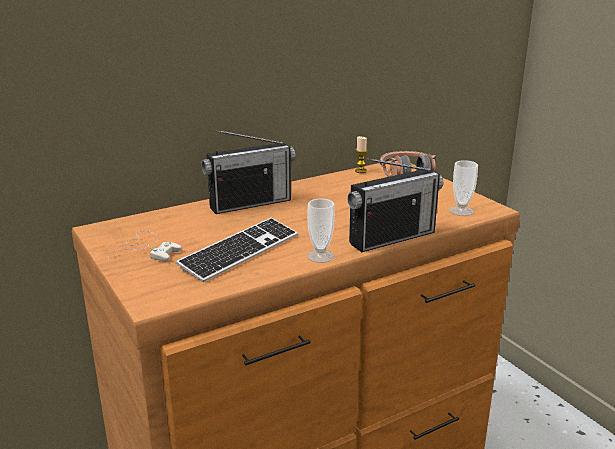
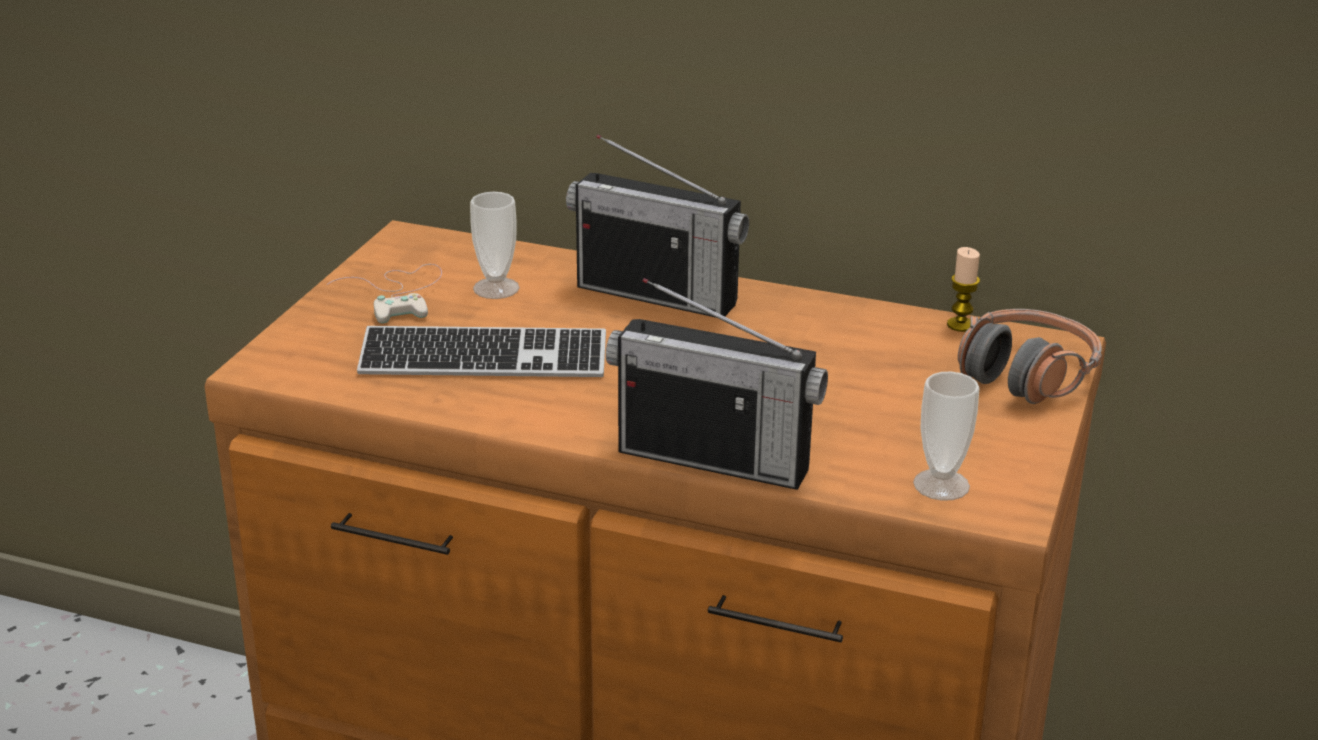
camera: 50 degrees right, 5 degrees up
(320, 256) = (556, 424): cup -> cup (496, 288)

